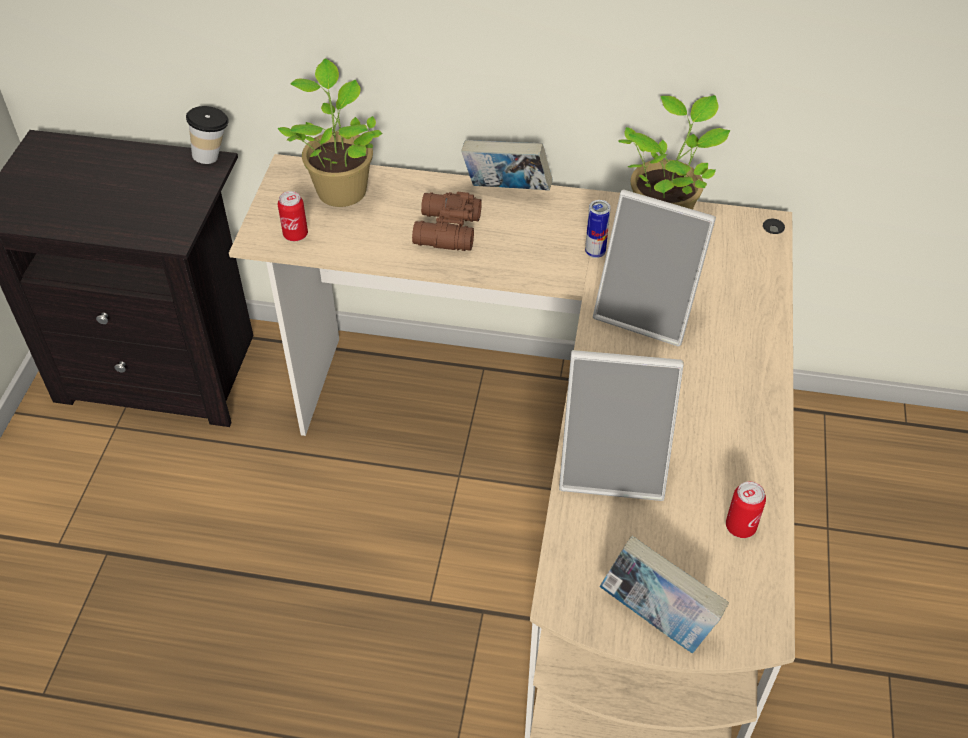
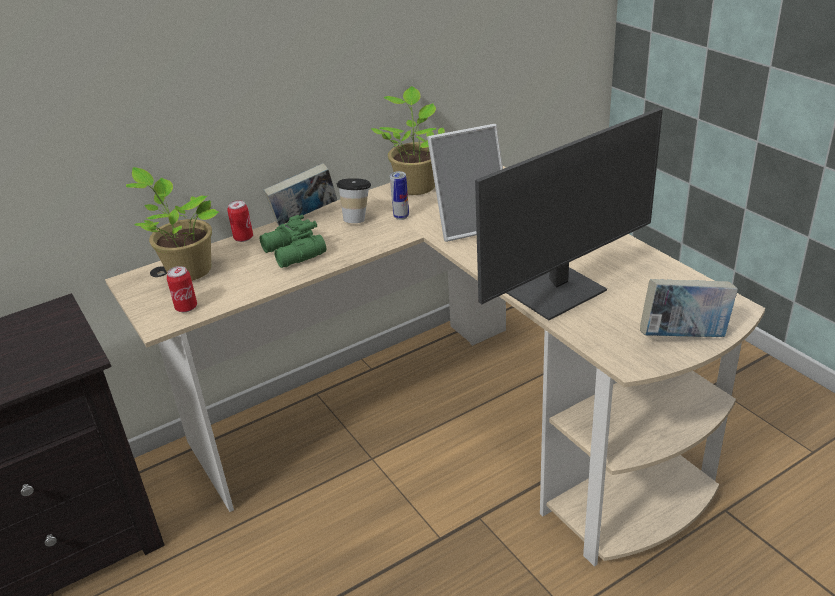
camera: 40 degrees left, 15 degrees down
(214, 156) = (54, 303): cup -> cup (357, 219)
(445, 231) = (293, 253): brown binoculars -> green binoculars
(614, 466) = (558, 292): picture frame -> monitor
(740, 526) = (657, 276): can -> can (243, 238)

